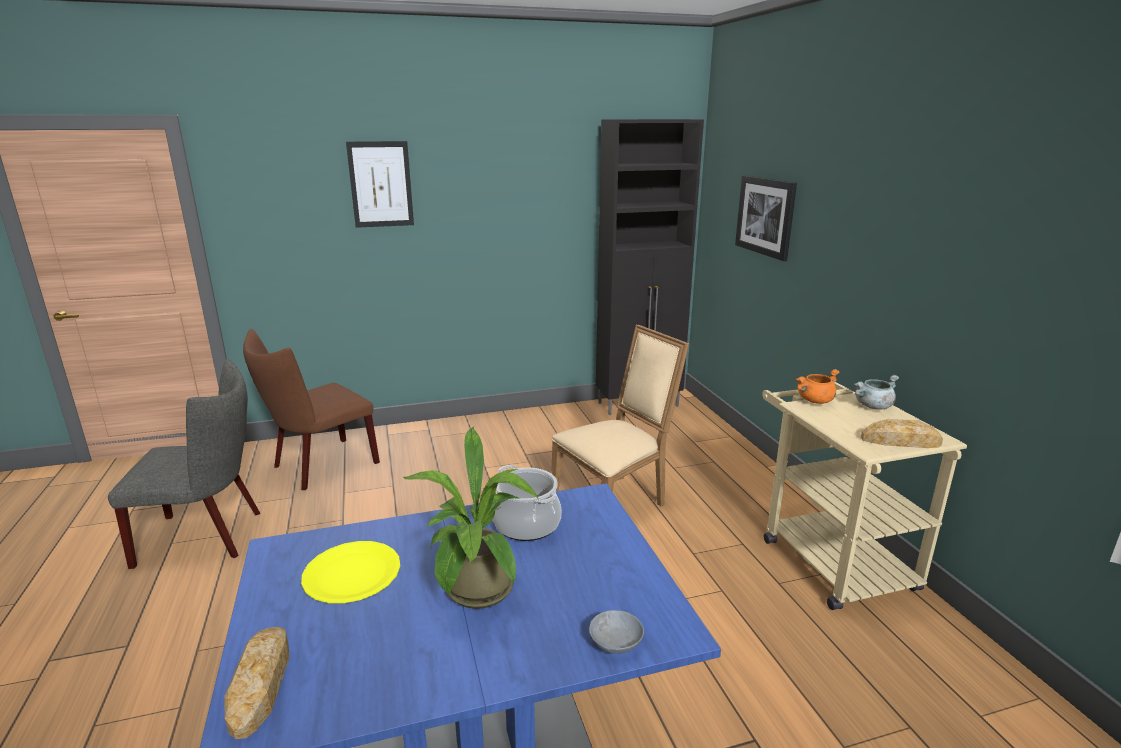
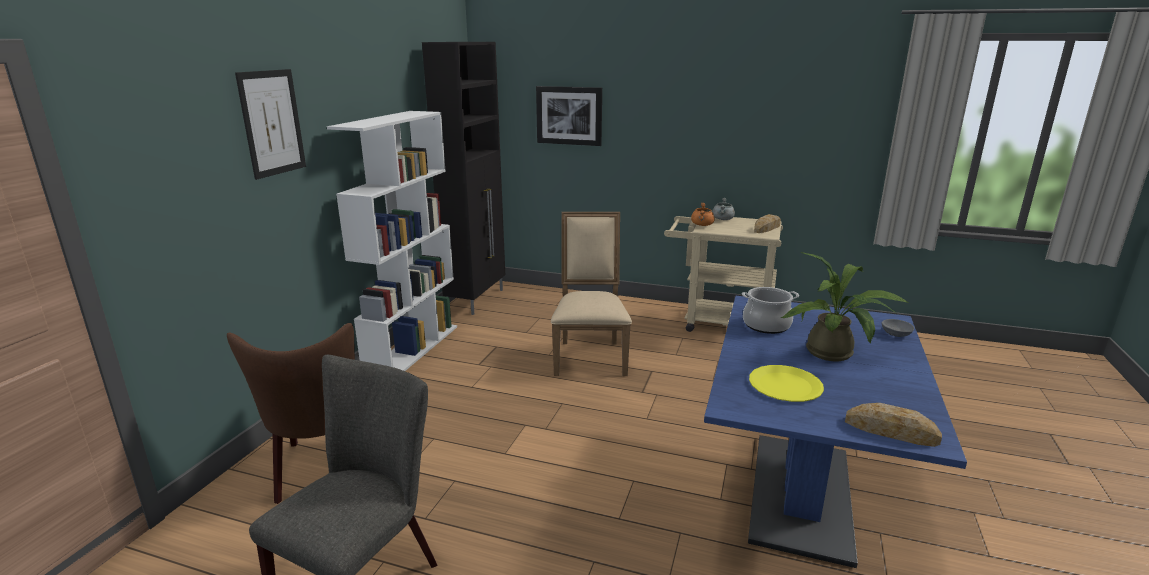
camera: 55 degrees left, 0 degrees up
(515, 418) = (412, 349): none -> white bookcase

